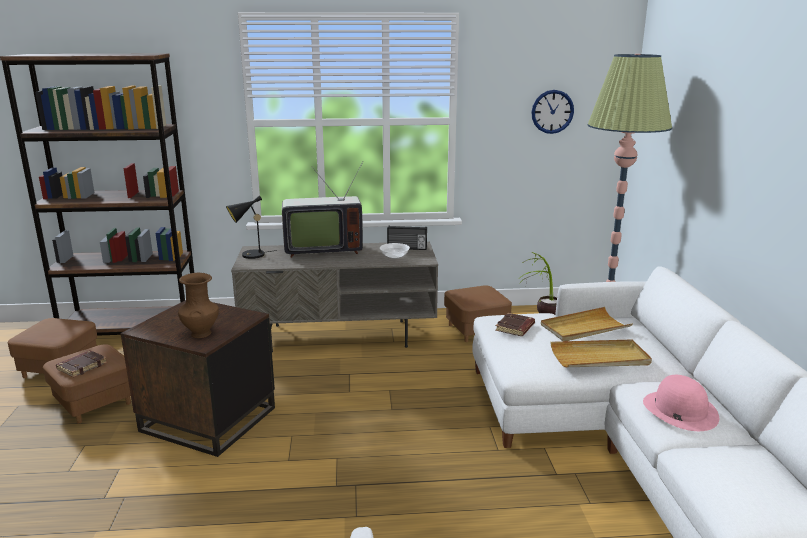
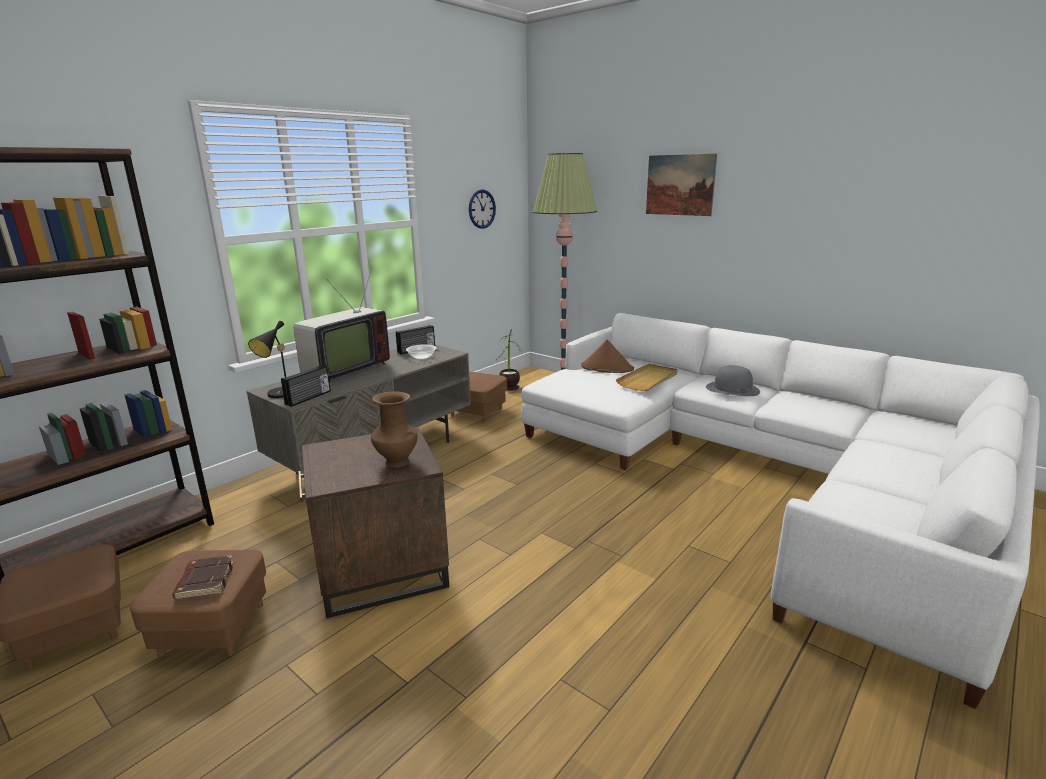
camera: 45 degrees left, 0 degrees up
(258, 264) = (309, 398): none -> radio
(515, 328) = (569, 382): brown book -> none
(584, 328) = (607, 368): beige tray -> brown hat
(679, 410) = (732, 389): pink hat -> grey hat
(753, 110) = (680, 185): none -> picture

